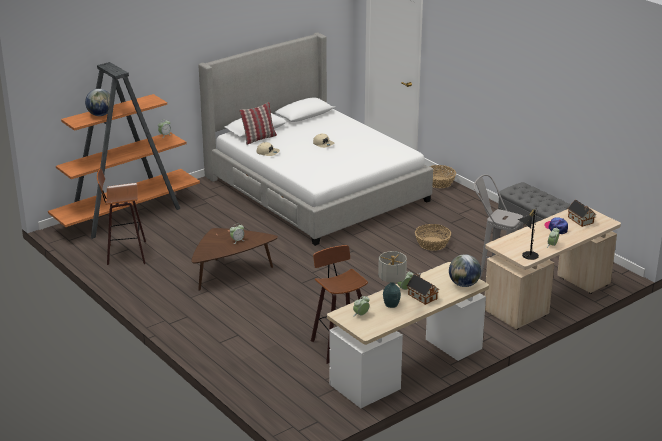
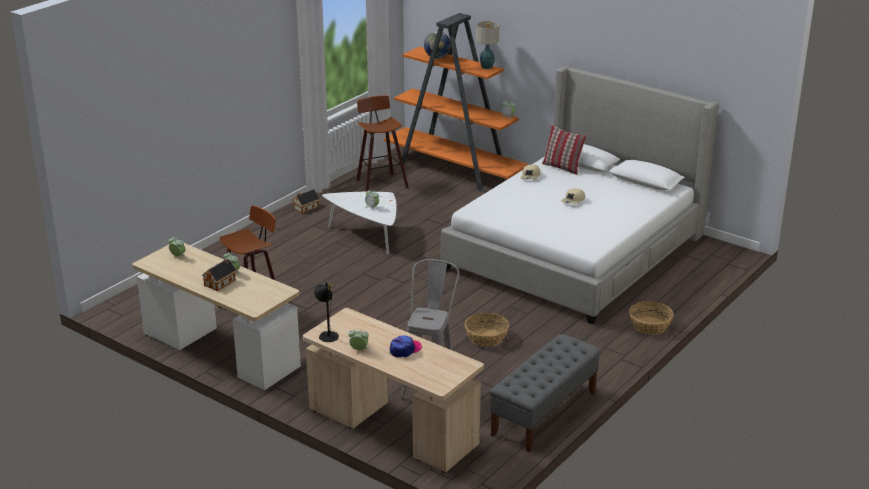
camera: 75 degrees right, 0 degrees up
(229, 272) = (368, 235): brown coffee table -> white coffee table
(391, 304) = (201, 268): table lamp -> table lamp (486, 67)
(464, 284) = (250, 303): globe -> none
(581, 220) = (434, 366): toy house -> toy house (305, 208)

